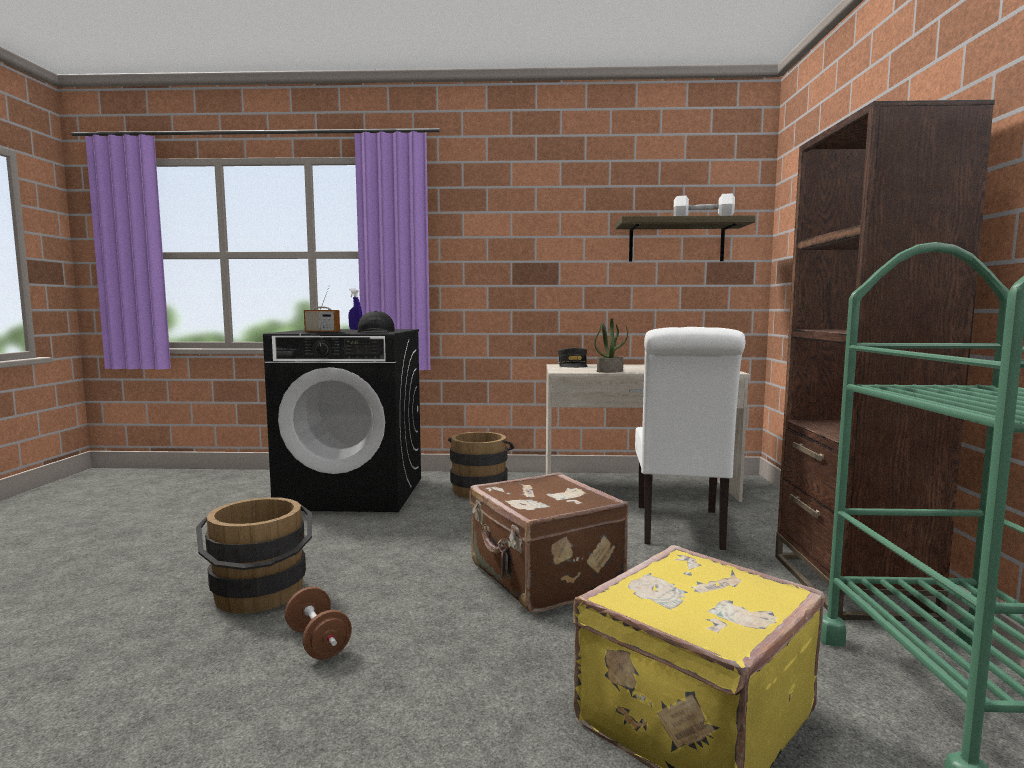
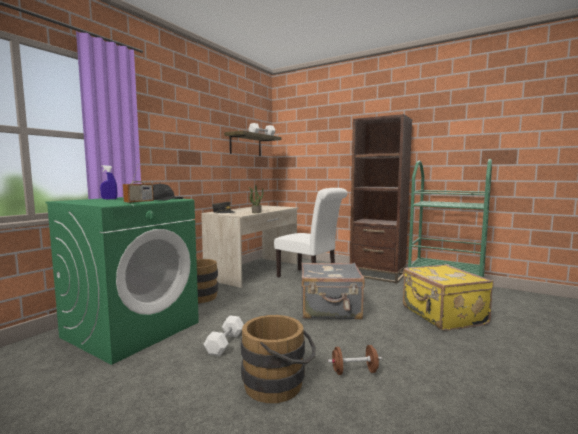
camera: 60 degrees left, 0 degrees up
(352, 540) = (225, 343): none -> white dumbbell
(354, 493) = (132, 329): black washing machine -> green washing machine
(543, 578) = (330, 310): brown suitcase -> grey suitcase

